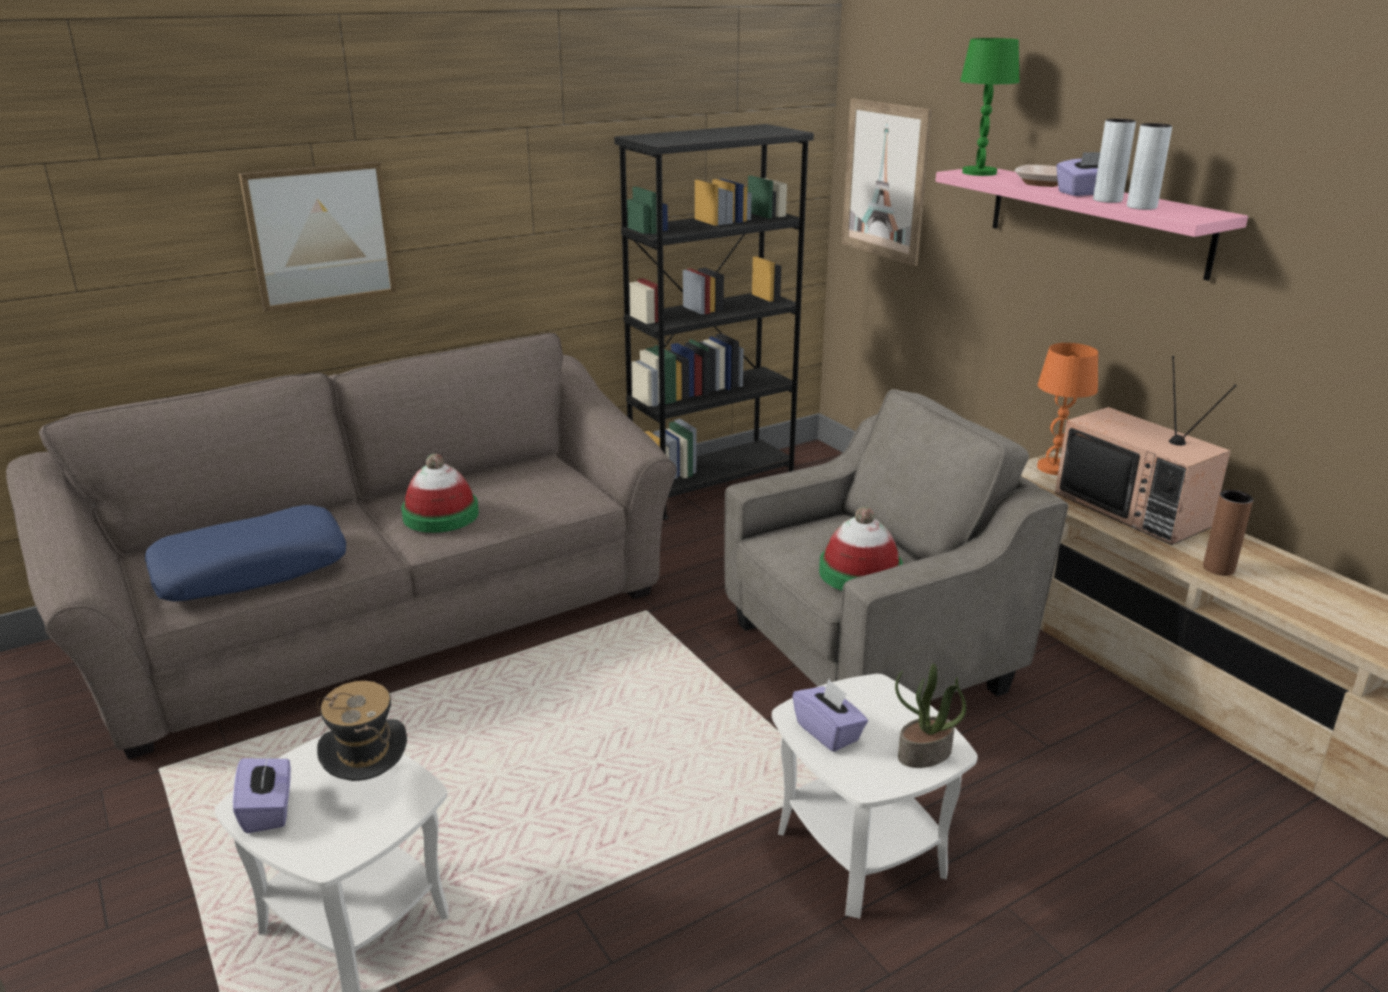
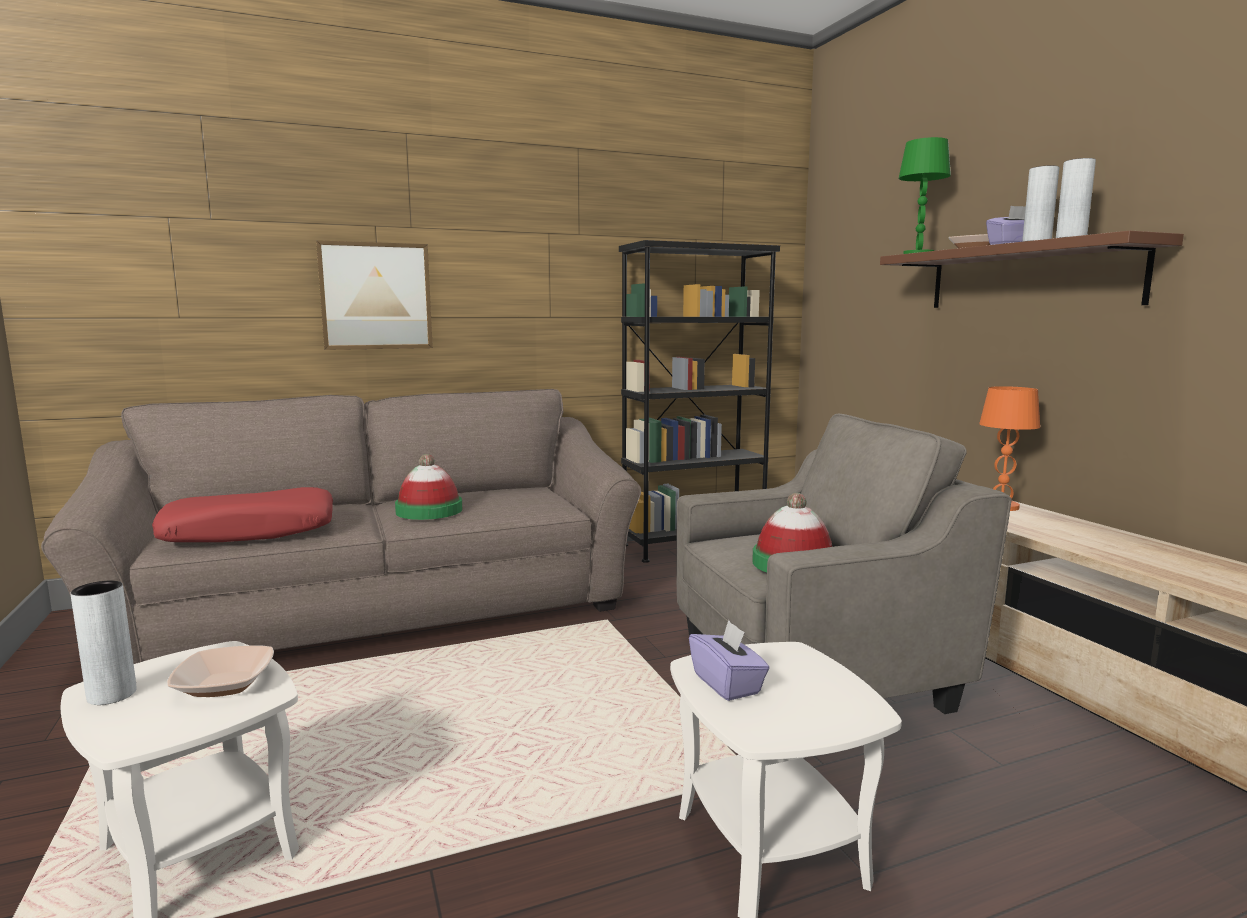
camera: 10 degrees right, 15 degrees down
(251, 570) = (250, 532): blue pillow -> red pillow
(268, 810) = (112, 695): purple tissue box -> grey vase
(369, 785) = (224, 684): hat -> bowl
(885, 181) = (843, 292): picture -> none
(924, 754) = (836, 713): potted plant -> none
(1096, 220) = (1028, 277): pink shelf -> brown shelf
(1135, 509) = (1087, 534): television -> none
(1218, 568) = (1191, 577): brown vase -> none

